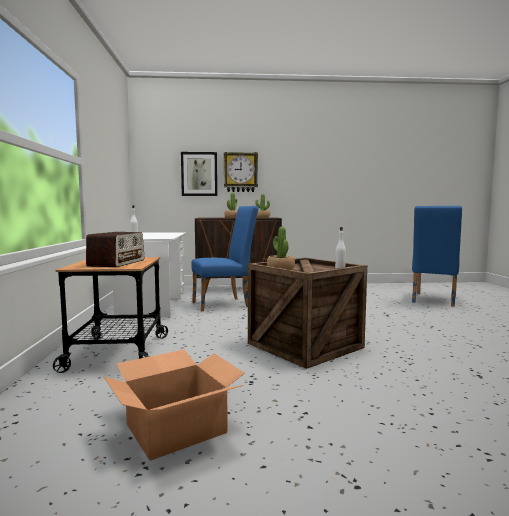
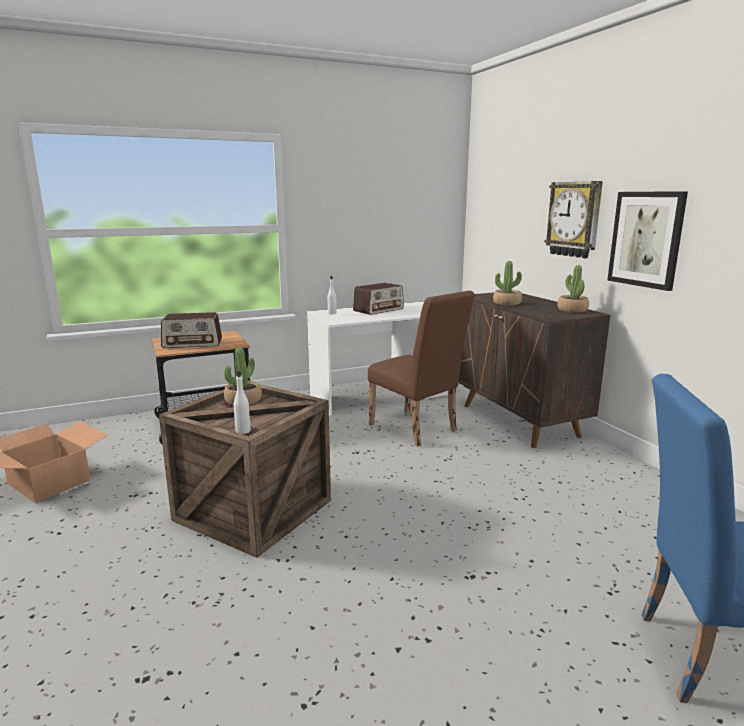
camera: 70 degrees right, 10 degrees up
(145, 235) = (378, 310): none -> radio
(199, 174) = (525, 220): picture -> picture (646, 239)
(225, 304) = (416, 429): blue chair -> brown chair

